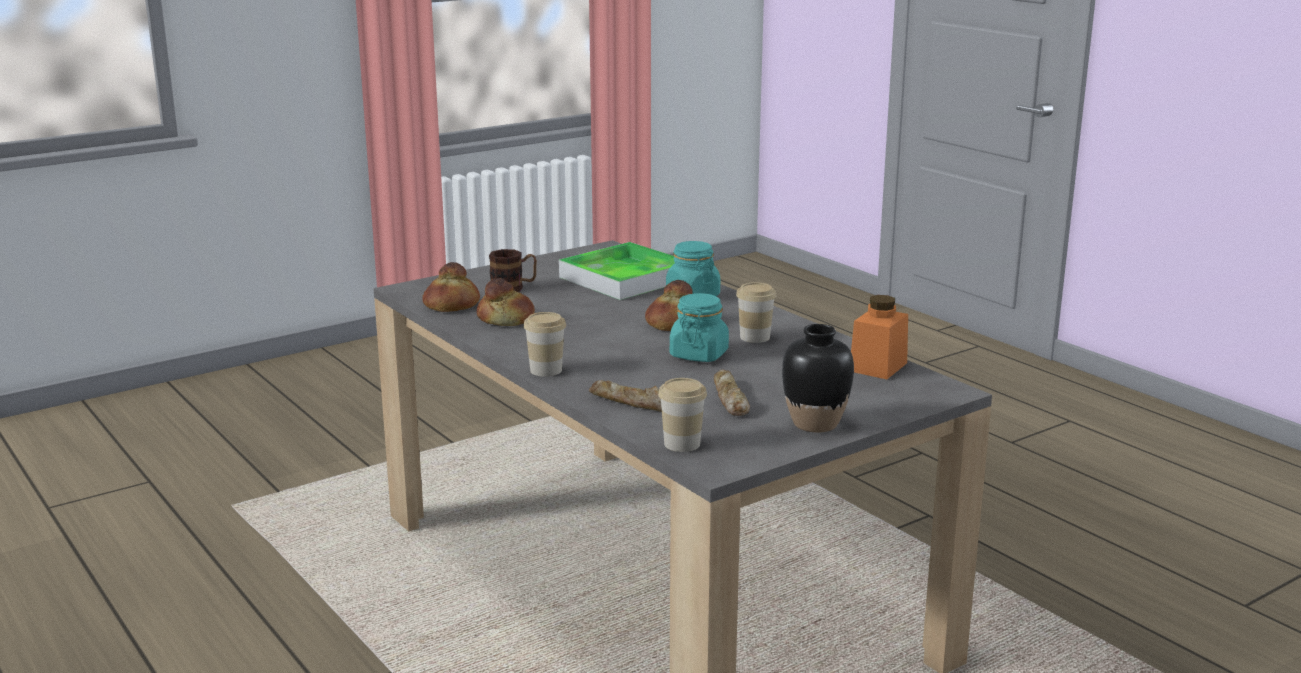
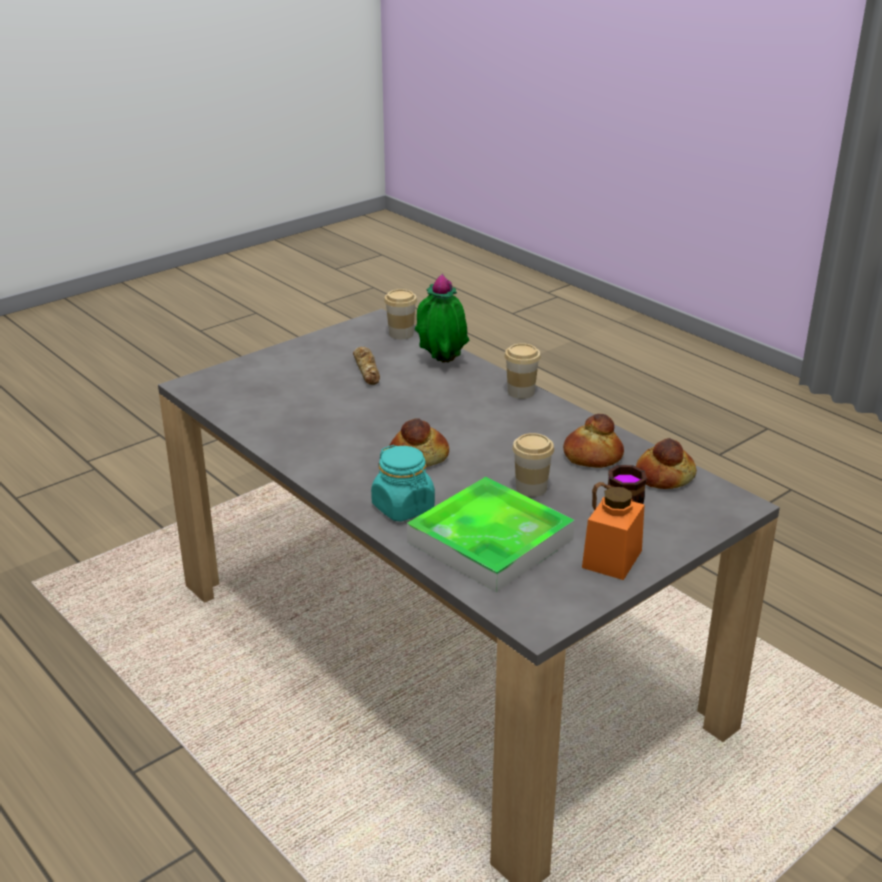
camera: 175 degrees right, 10 degrees up
(632, 403) = (441, 364): bread -> potted plant
(699, 354) = (392, 415): turquoise jar -> none
(755, 337) = (339, 440): cup -> cup (531, 488)
(814, 423) = (307, 352): black vase -> none
(878, 367) = (236, 407): orange jar -> orange jar (612, 559)

